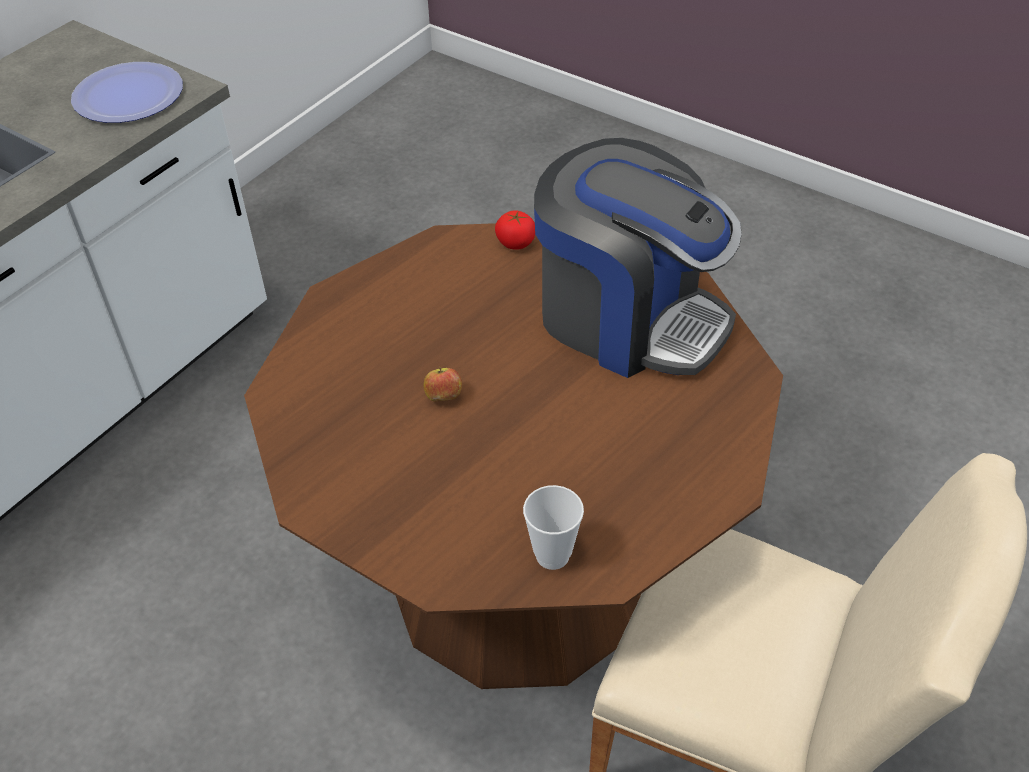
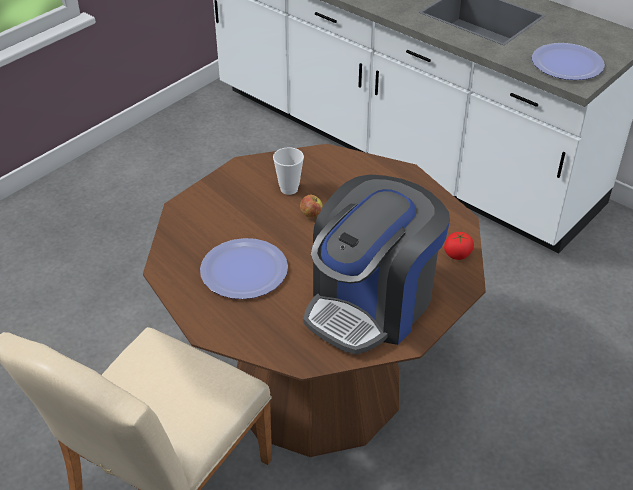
camera: 95 degrees right, 5 degrees down
(552, 555) = (183, 249): cup -> cup (289, 189)
(589, 463) = (244, 270): none -> plate

